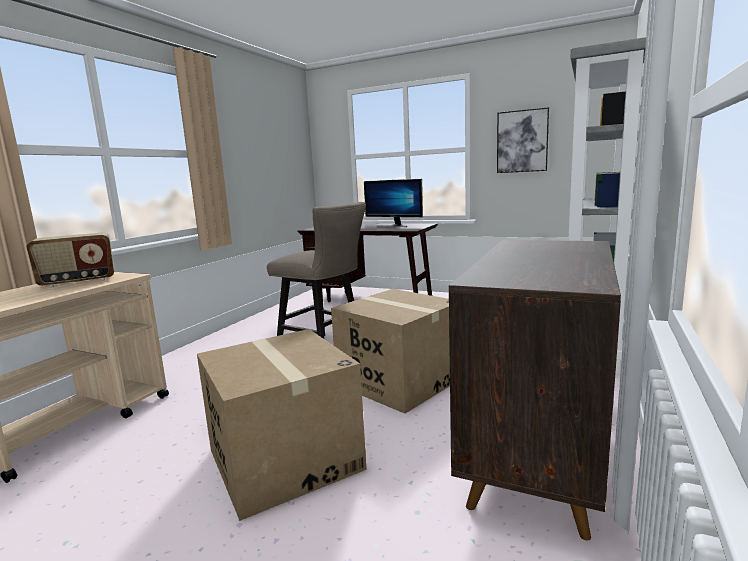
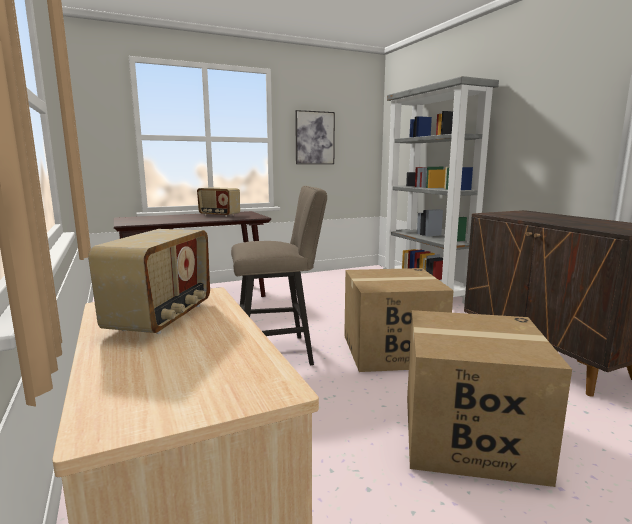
camera: 50 degrees left, 0 degrees up
(394, 225) = (219, 215): monitor -> radio

